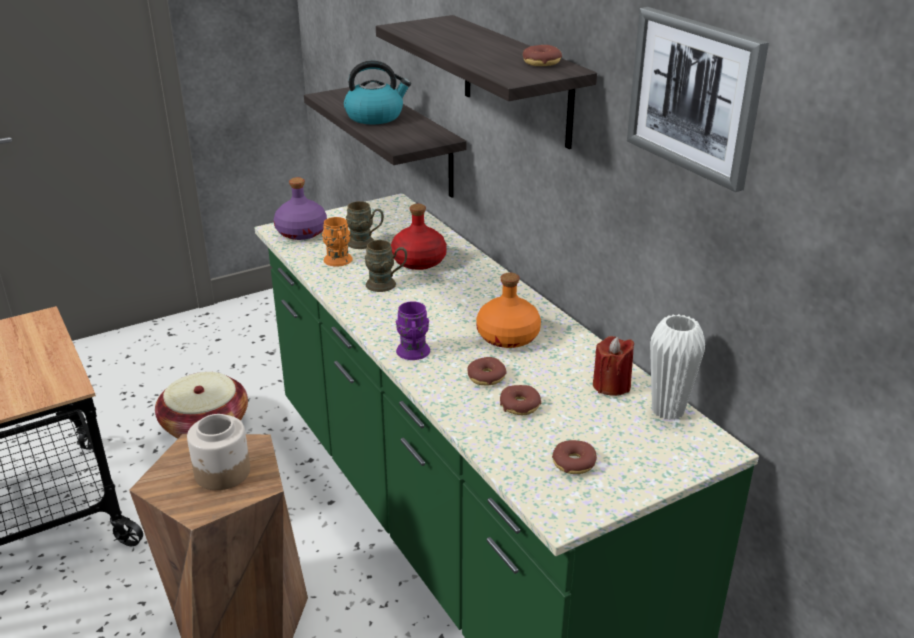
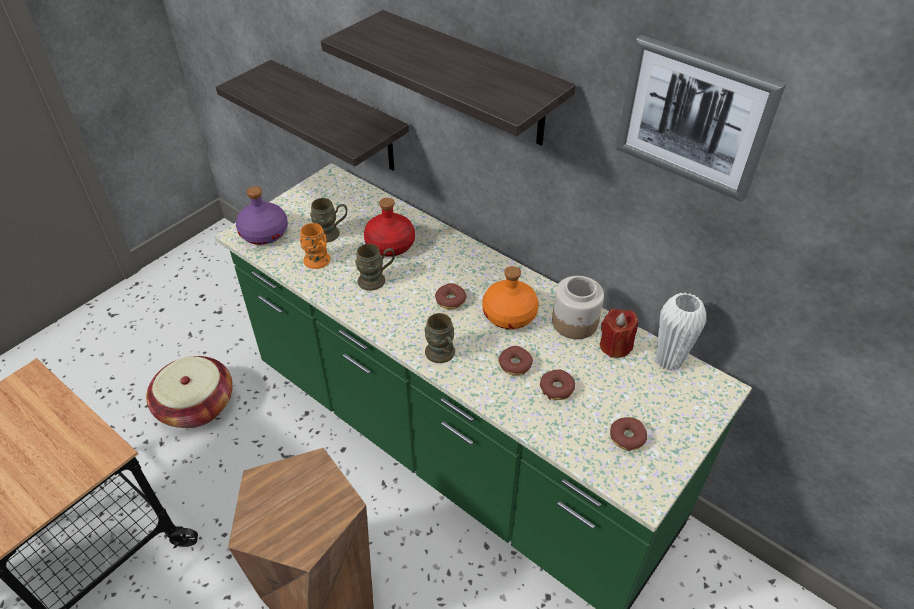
camera: 20 degrees left, 15 degrees up
(222, 473) = (303, 502): jar -> jar (575, 323)
(375, 116) = (305, 107): kettle -> none
(413, 354) = (442, 355): purple mug -> brown mug
(541, 62) = (519, 78): donut -> donut (450, 300)

